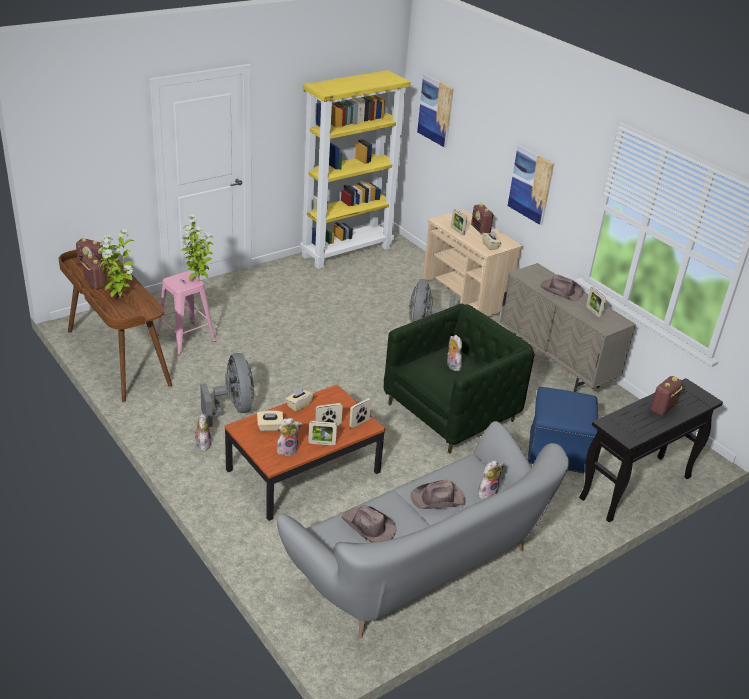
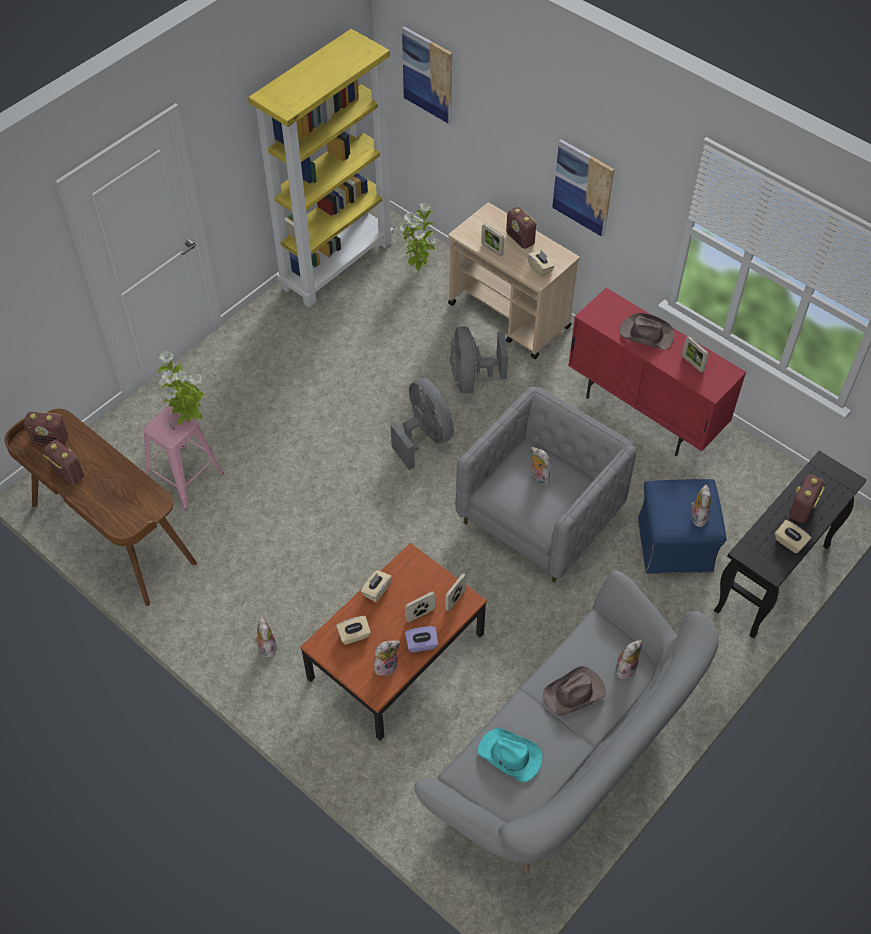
camera: 10 degrees left, 20 degrees up
(118, 297) = (107, 490): potted plant -> potted plant (418, 267)
(233, 409) = (283, 581): grey fan -> grey fan (424, 437)
(322, 443) = (421, 644): picture frame -> purple tissue box
(368, 527) = (510, 756): brown hat -> turquoise hat
(451, 412) = (540, 517): green armchair -> grey armchair
(554, 370) = (644, 413): beige cabinet -> red cabinet
(576, 412) = (697, 516): none -> plush toy
(647, 425) = (789, 542): none -> beige tissue box

